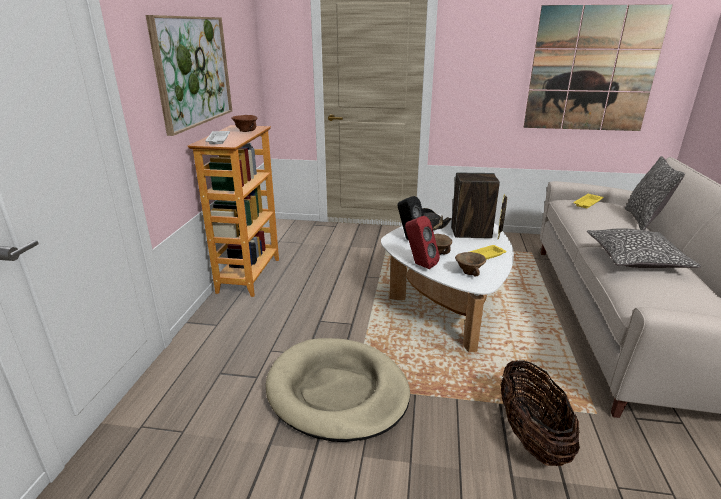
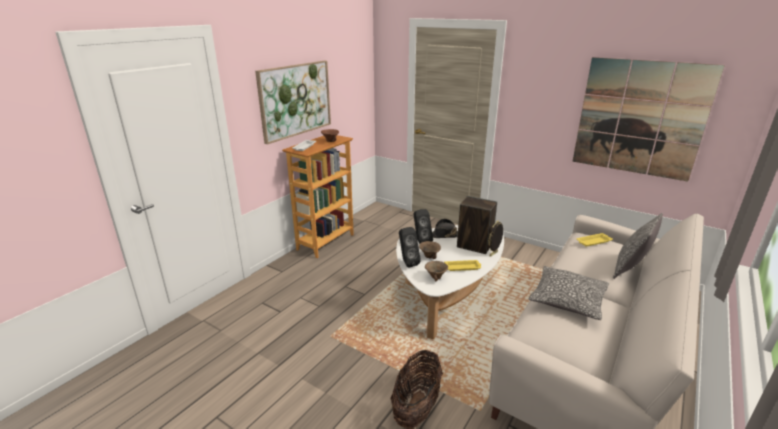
camera: 25 degrees right, 0 degrees up
(337, 392) = (318, 336): beige dog bed -> none
(419, 264) = (407, 262): red speaker -> black speaker

